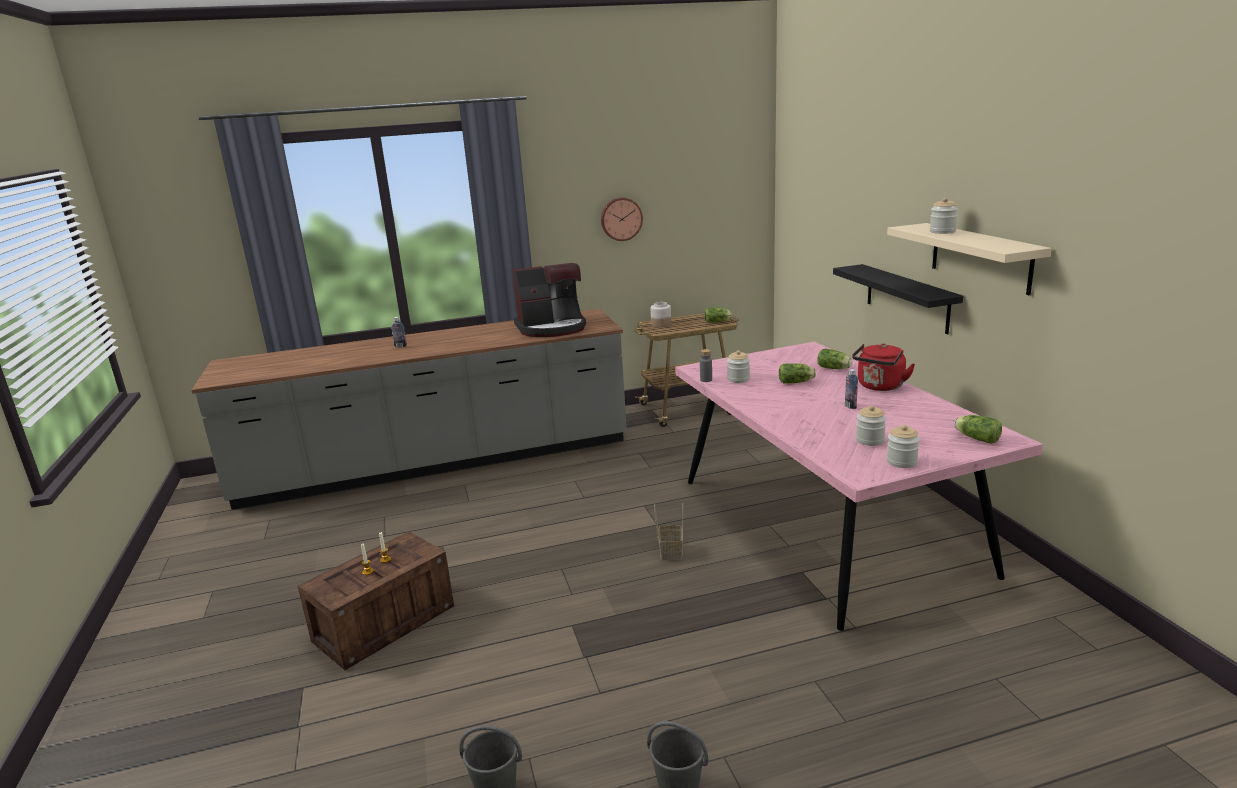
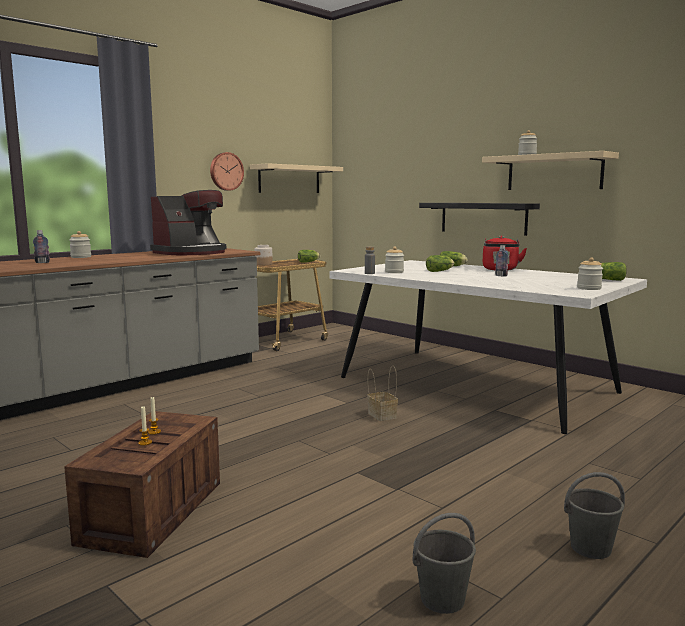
camera: 30 degrees left, 10 degrees down
(708, 216) = (289, 179): none -> beige shelf
(824, 524) = (474, 385): pink dining table -> white dining table
(870, 440) = (548, 284): jar -> jar (81, 257)

